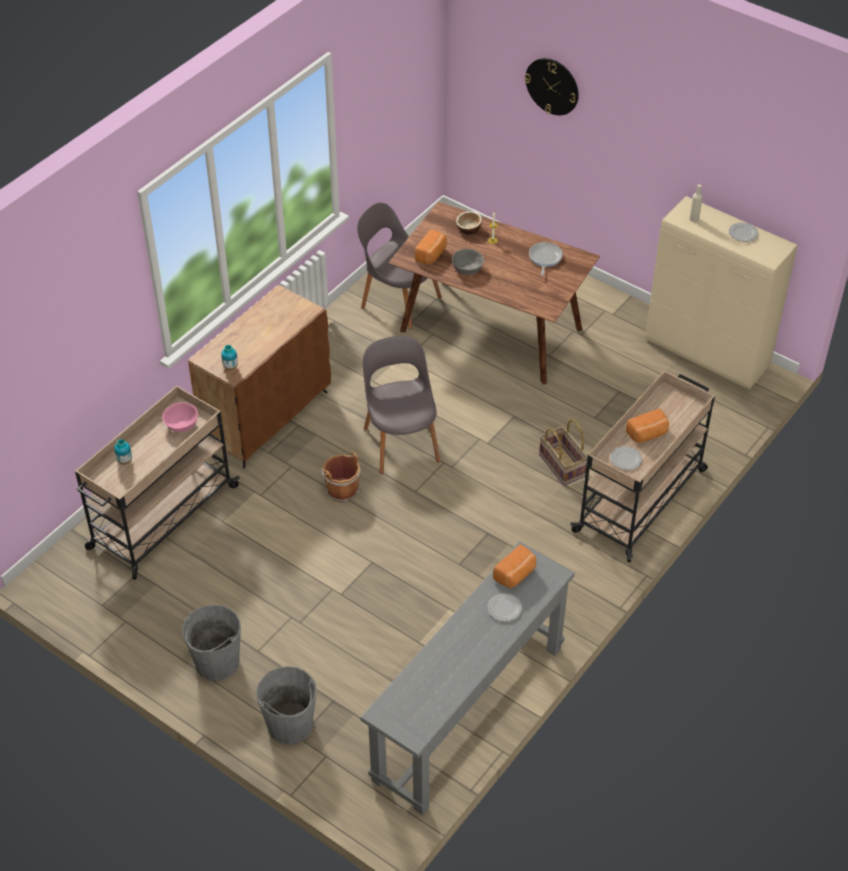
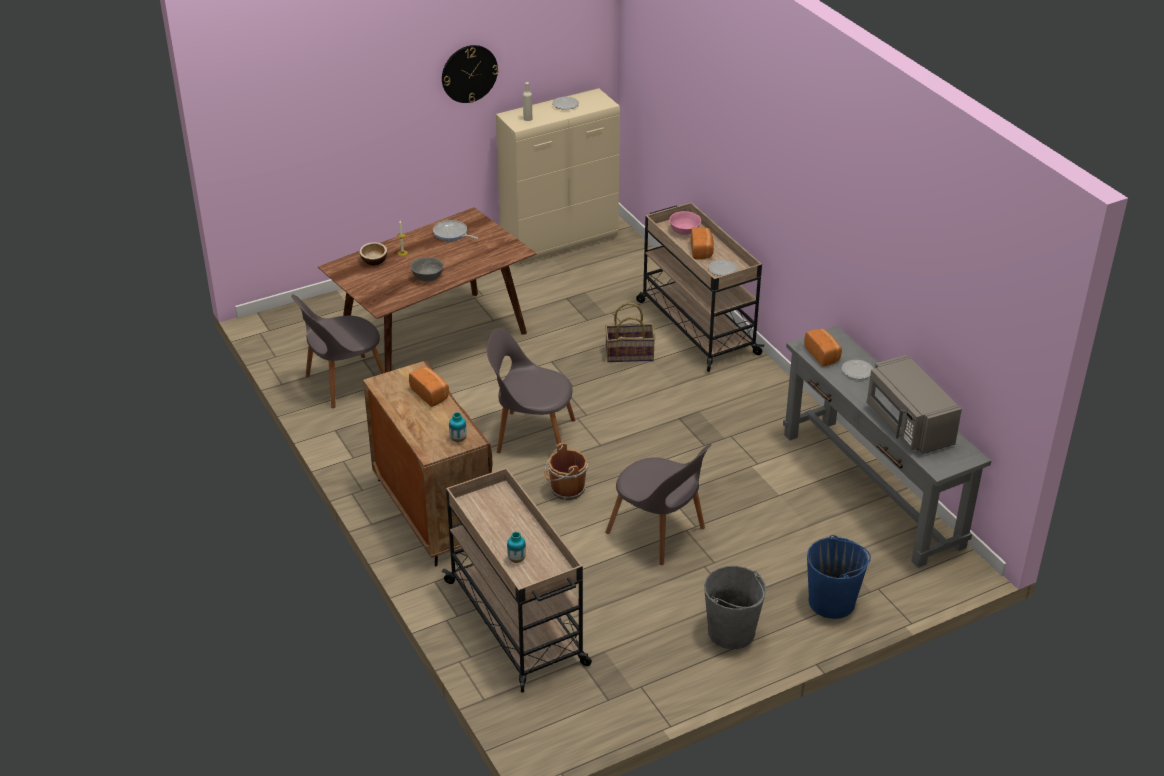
camera: 65 degrees left, 10 degrees down
(181, 425) = (493, 507): pink bowl -> pink bowl (684, 230)
(290, 725) = (832, 602): grey bucket -> blue bucket
(318, 571) = (658, 533): none -> grey chair
(432, 254) = (389, 290): bread -> bread (431, 394)
(438, 671) = (908, 425): none -> grey microwave
(552, 86) = (340, 98): wall clock -> wall clock (469, 73)

